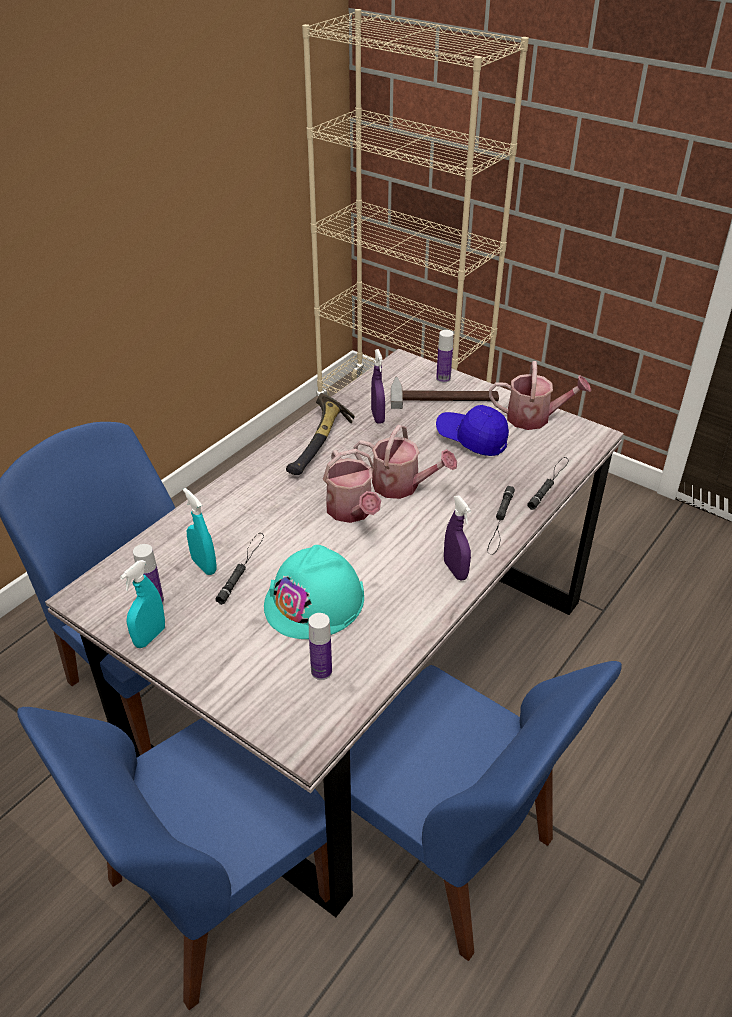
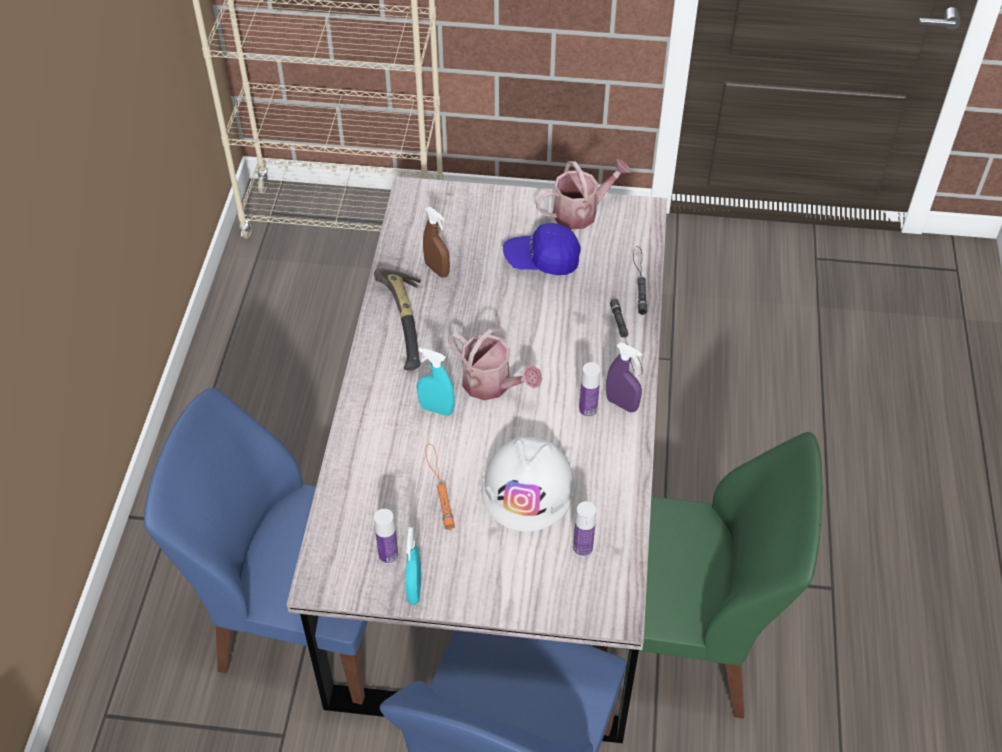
camera: 30 degrees left, 10 degrees up
(204, 566) = (403, 500): turquoise spray bottle -> turquoise spray bottle (436, 409)
(241, 567) = (439, 486): black flashlight -> orange flashlight
(315, 601) = (528, 488): turquoise hard hat -> white hard hat
(377, 417) = (437, 269): purple spray bottle -> brown spray bottle
(402, 486) = (516, 338): watering can -> none
(443, 379) = (466, 198): bottle -> bottle (588, 410)
(444, 396) = (481, 219): hammer -> none
(450, 853) = (677, 643): blue chair -> green chair

